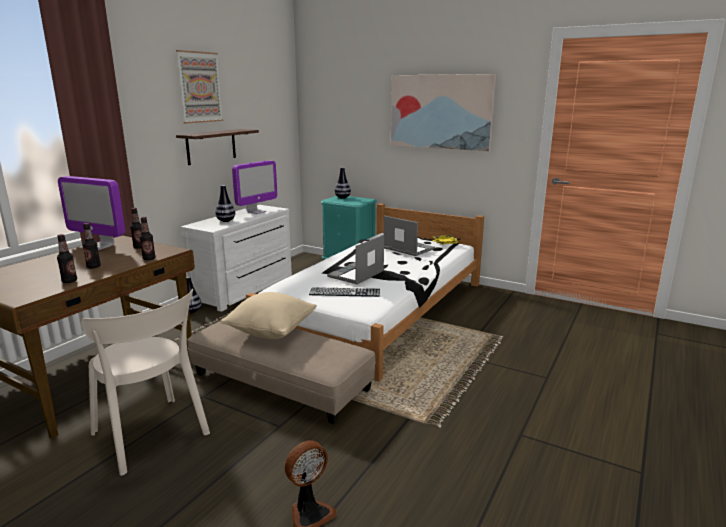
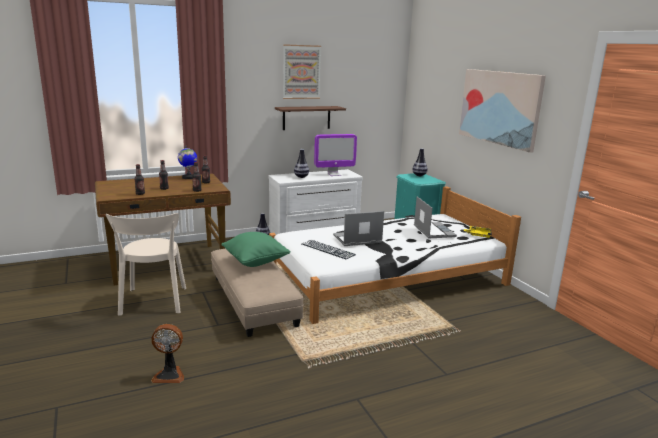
camera: 35 degrees right, 0 degrees up
(100, 246) = (188, 177): monitor -> globe
(271, 332) = (255, 262): beige pillow -> green pillow

